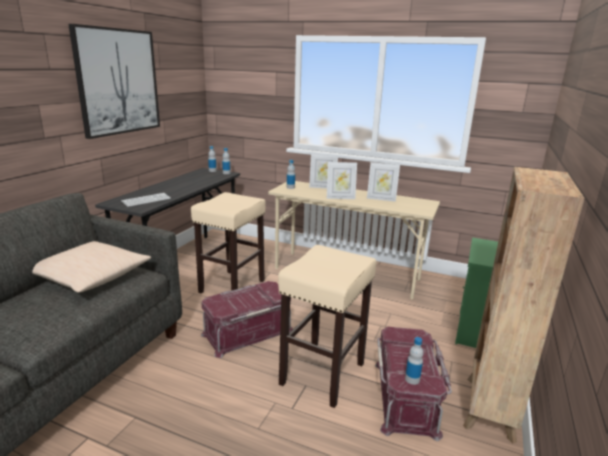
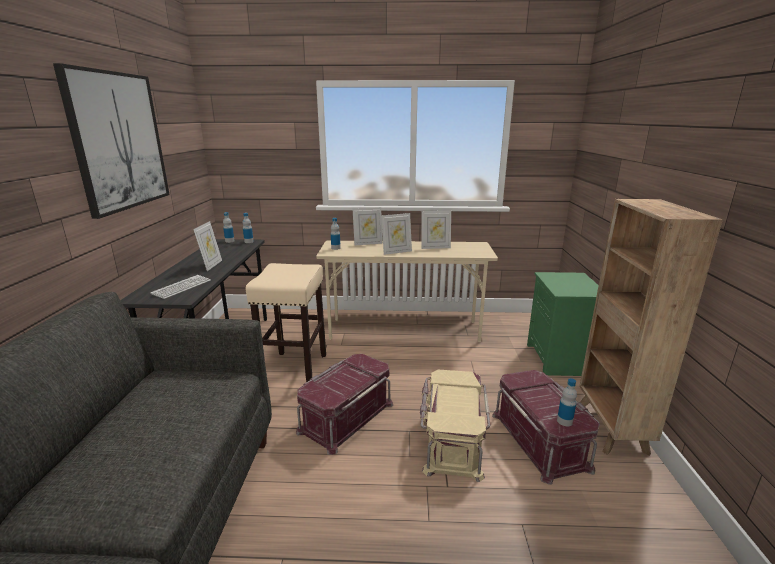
camera: 20 degrees left, 0 degrees up
(91, 277) = (165, 398): beige pillow -> none
(181, 187) = (211, 265): none -> picture frame
(323, 373) = (451, 439): beige stool -> beige storage box

